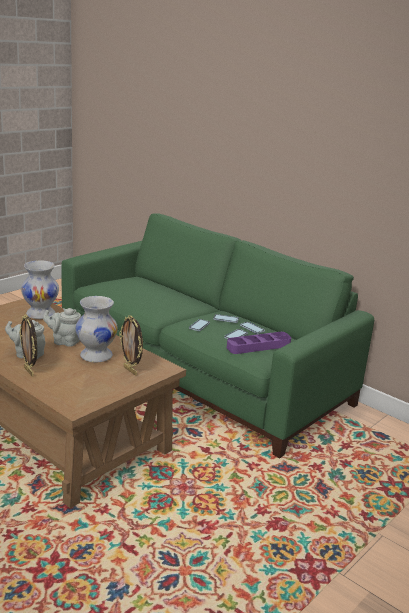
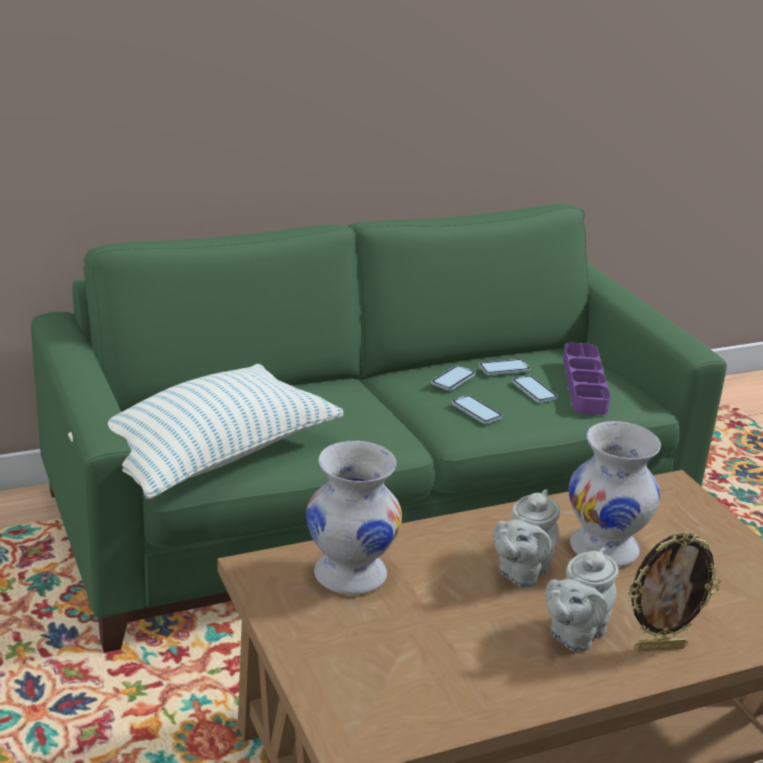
camera: 65 degrees left, 5 degrees up
(109, 288) = (210, 456): none -> pillow
(131, 370) = (678, 525): picture frame -> none

